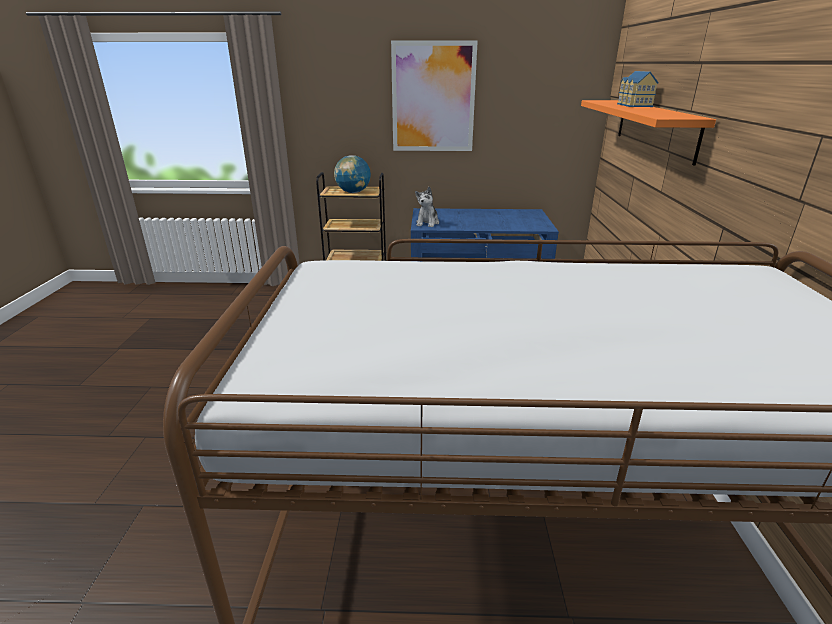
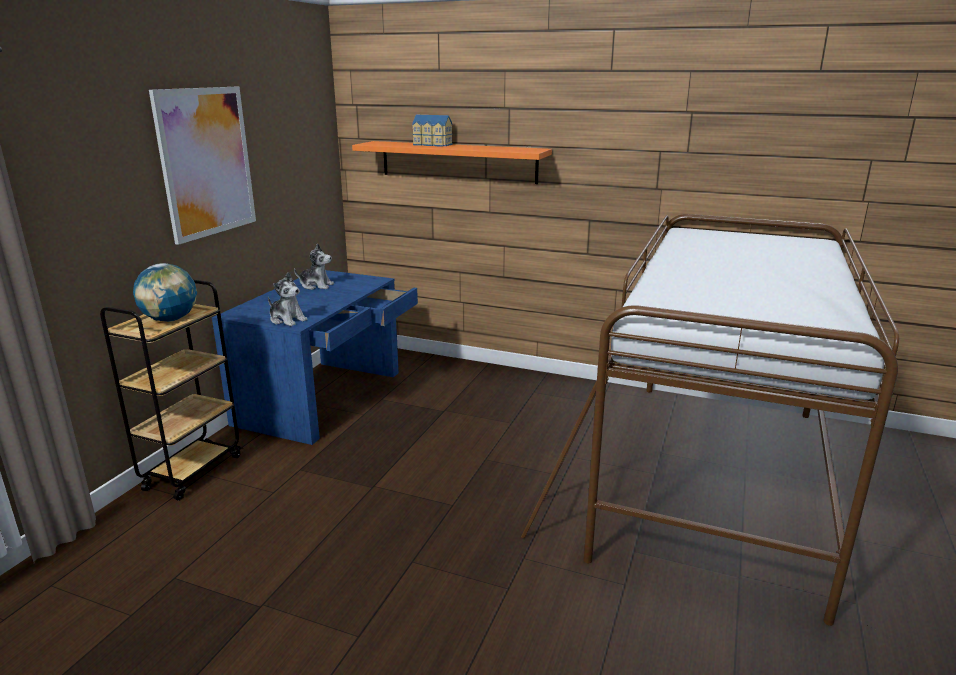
camera: 70 degrees left, 5 degrees down
(503, 216) = (316, 286): none -> plush toy

